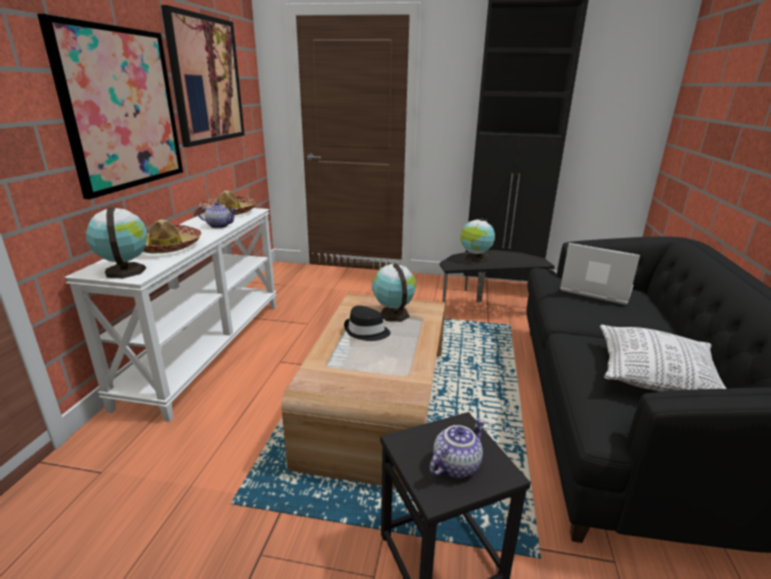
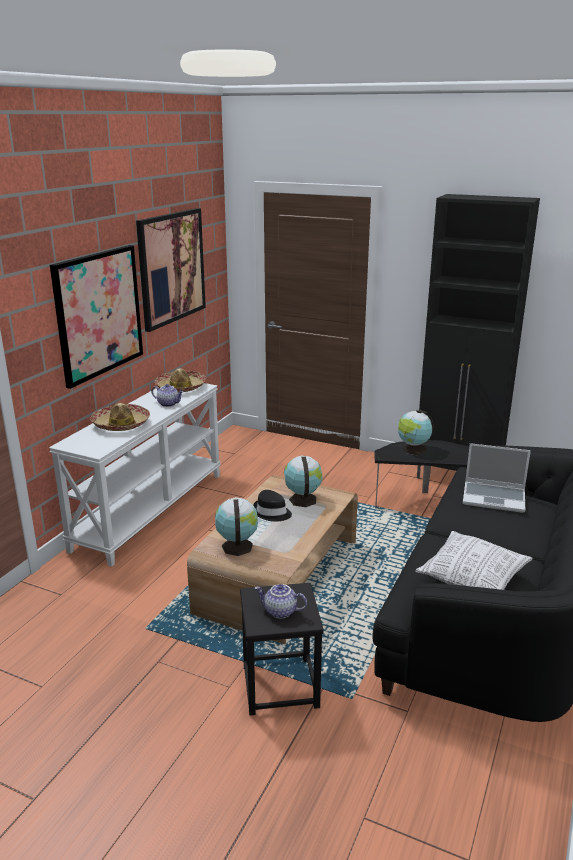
camera: 15 degrees right, 0 degrees up
(125, 270) = (90, 445): globe -> globe (237, 546)
(455, 464) = (280, 612): teapot -> teapot turned 135 degrees counterclockwise
(594, 290) = (494, 498): laptop -> laptop turned 150 degrees clockwise

